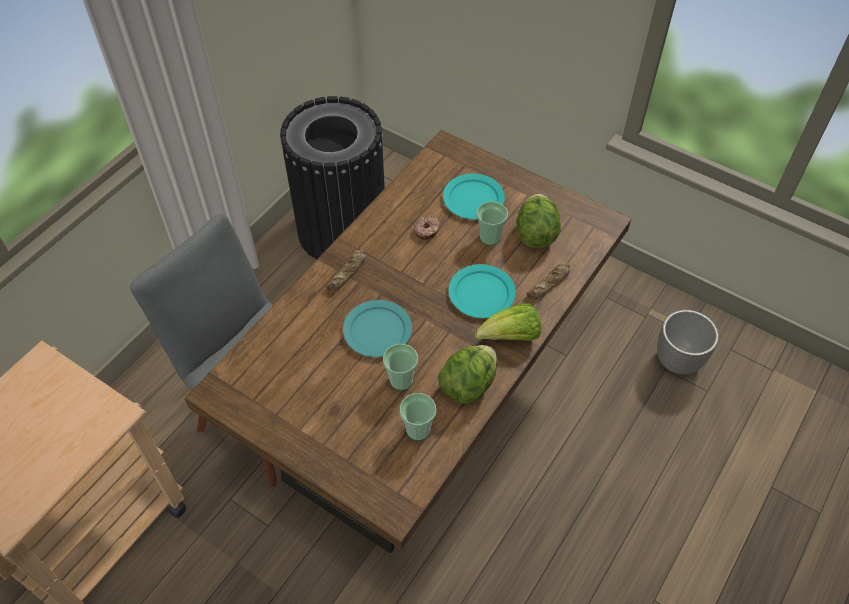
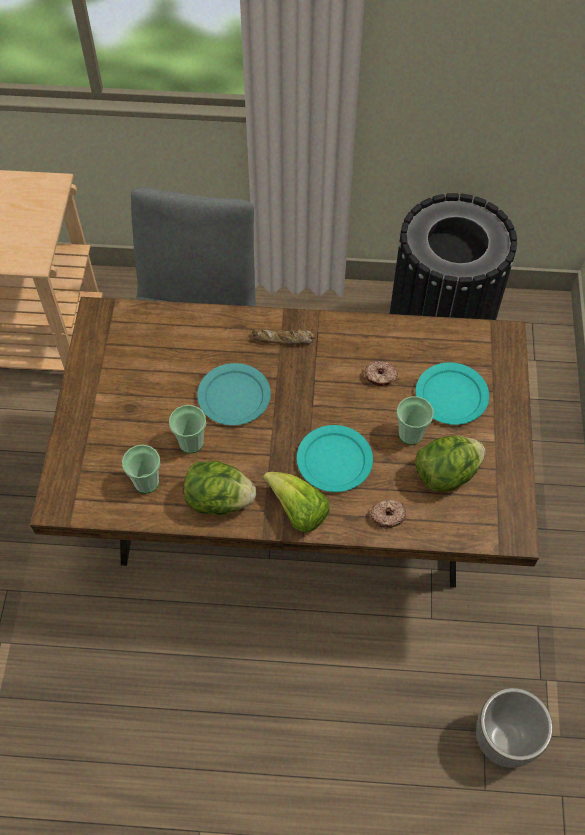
camera: 60 degrees right, 5 degrees up
(549, 284) = (387, 515): bread -> donut

